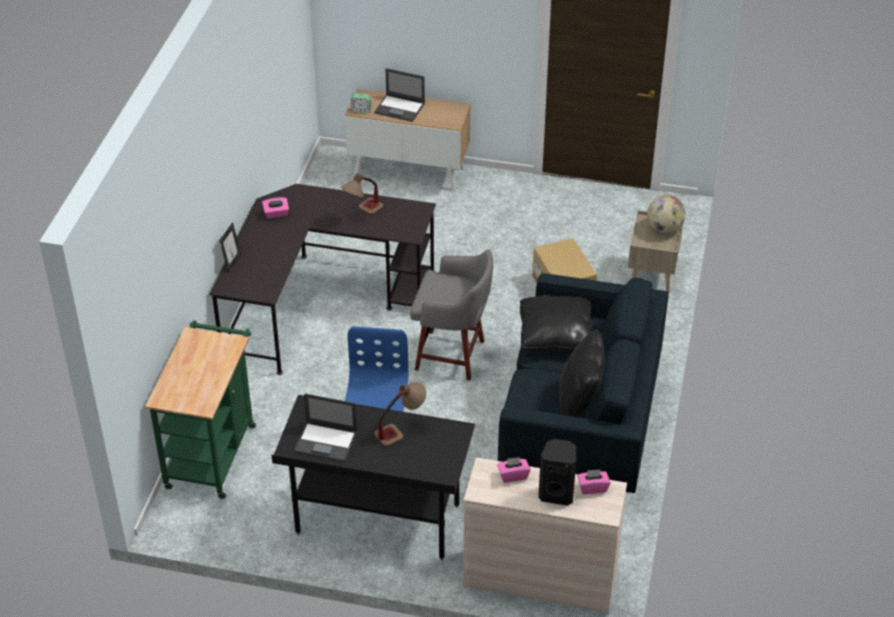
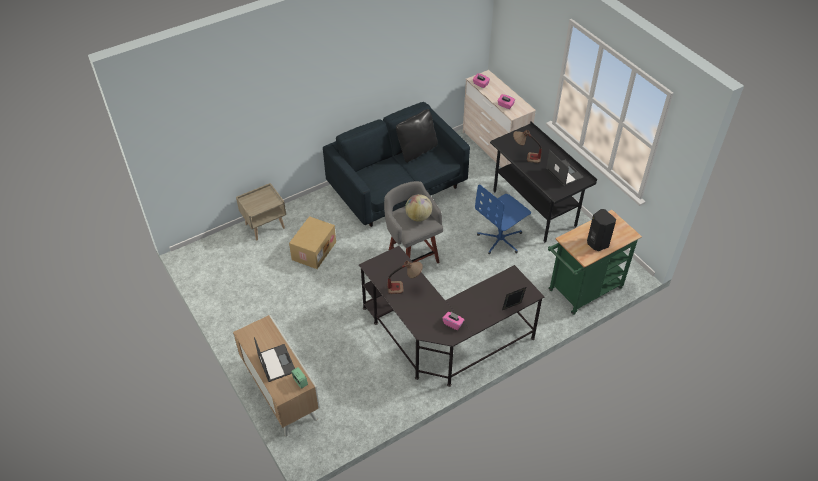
camera: 135 degrees left, 5 degrees up
(555, 334) = (384, 183): black pillow -> none
(557, 493) = (496, 90): black speaker -> black speaker (597, 244)
(664, 228) = (253, 200): globe -> globe (418, 217)

